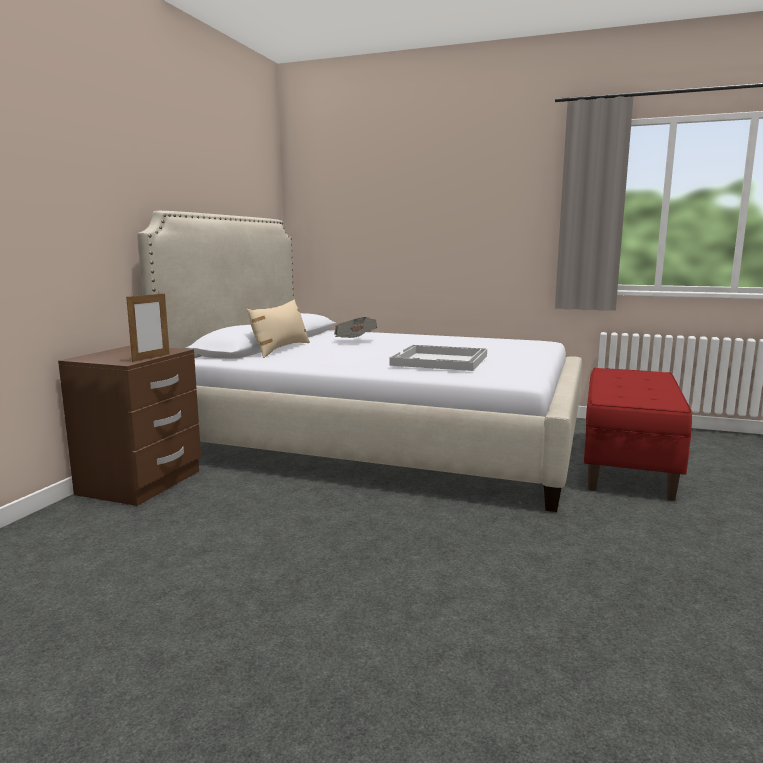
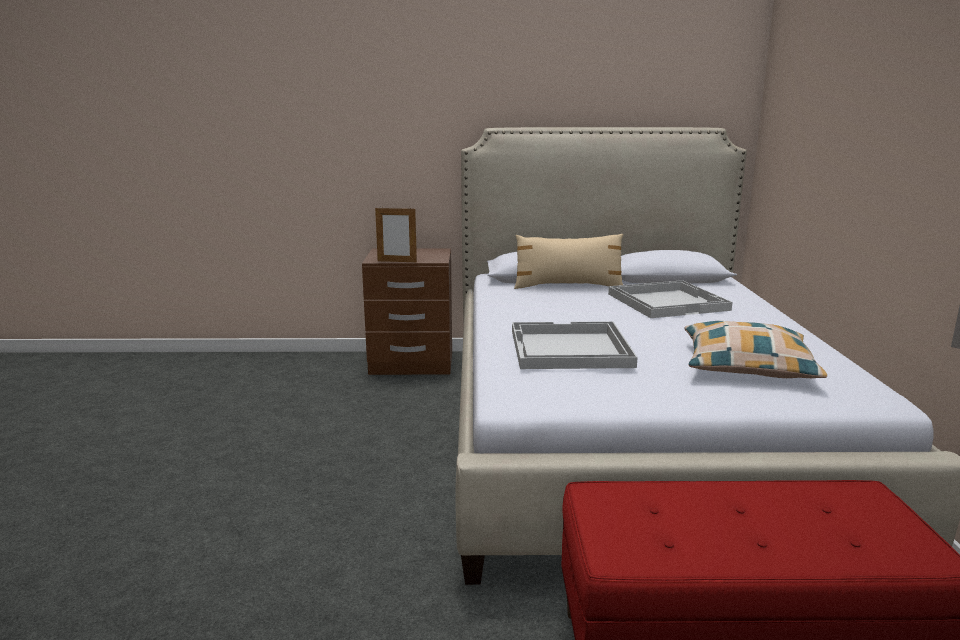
camera: 70 degrees right, 5 degrees up
(355, 341) = (667, 301): newspaper -> white tray
(488, 346) = (747, 365): none -> pillow

